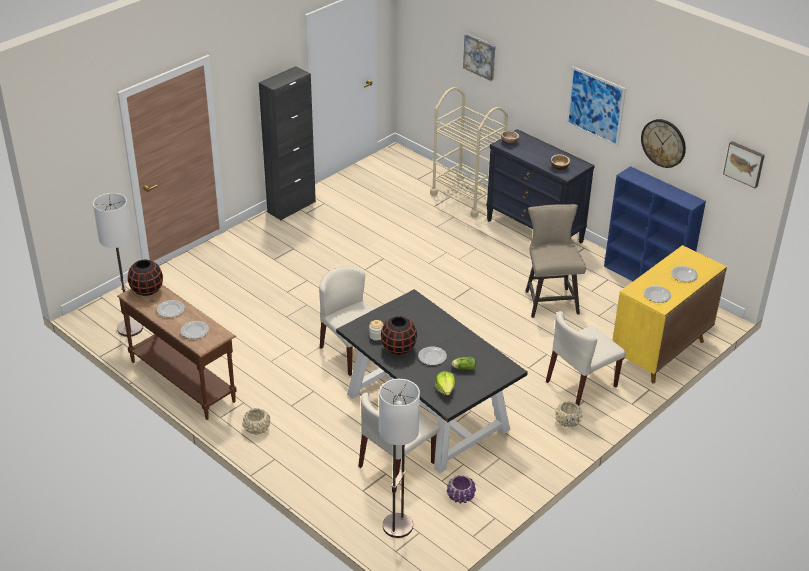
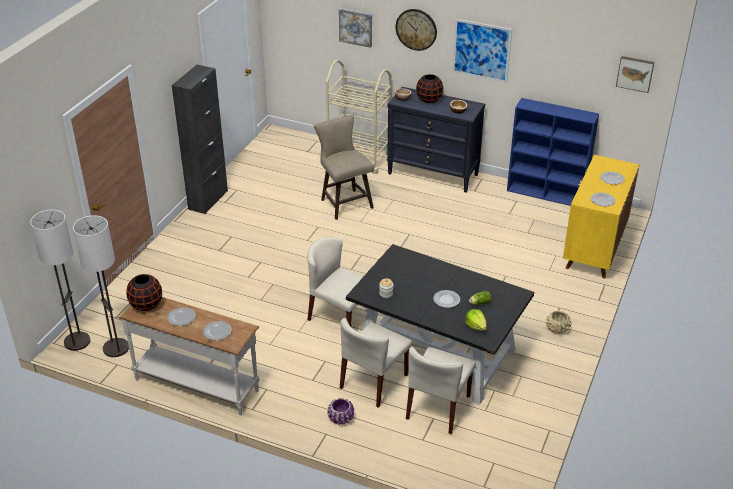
camera: 20 degrees left, 0 degrees up
(183, 380) = (197, 384): brown console table -> white console table
(257, 428) = (293, 410): beige planter -> none
(398, 348) = (412, 299): black vase -> black vase (429, 99)
(398, 526) = (472, 463): floor lamp -> floor lamp (77, 342)
(461, 496) = (509, 419): purple planter -> purple planter (341, 418)
(549, 300) = (480, 229): beige stool -> beige stool (344, 202)
(581, 384) = (549, 294): beige chair -> beige chair (374, 382)
(663, 143) = (553, 70): wall clock -> wall clock (416, 29)

